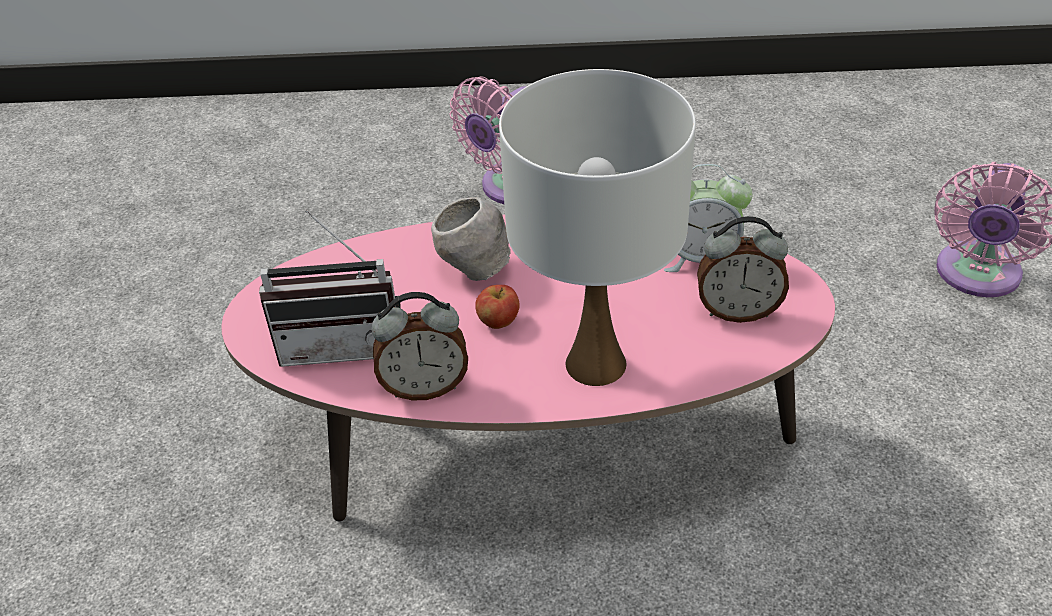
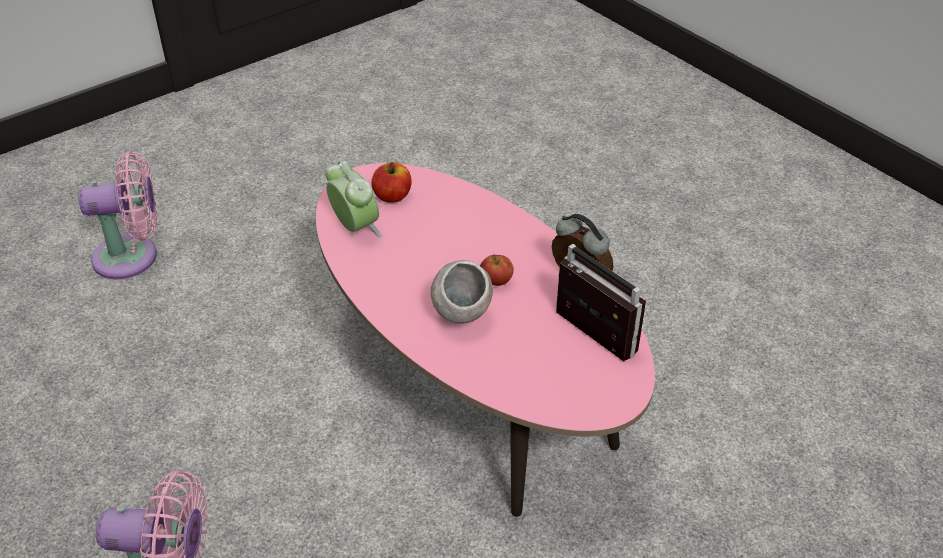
camera: 130 degrees left, 0 degrees up
(595, 363) = (488, 228): white table lamp -> none
(738, 311) = (392, 196): alarm clock -> apple

